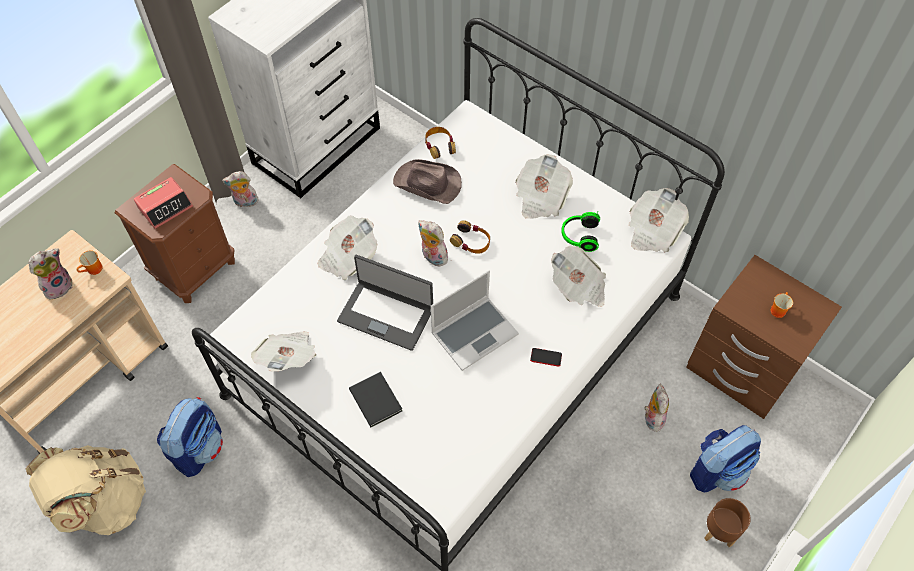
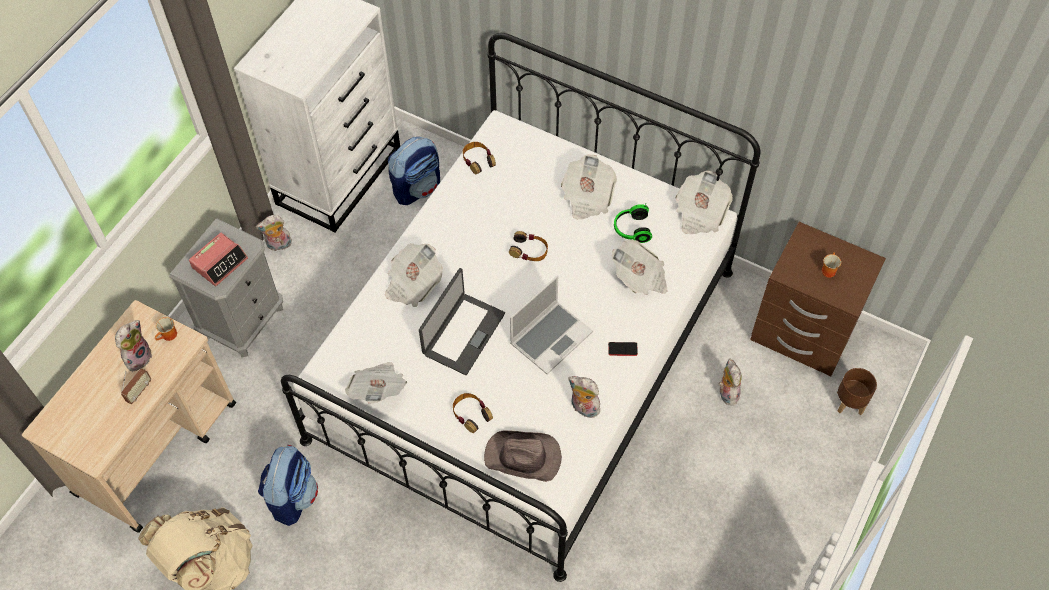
camera: 10 degrees left, 0 degrees up
(50, 321) = (139, 391): none -> radio
(195, 269) = (243, 321): brown nightstand -> grey nightstand
(375, 399) = (471, 414): black book -> headphones
(386, 314) = (463, 333): laptop -> laptop turned 75 degrees counterclockwise
(428, 184) = (475, 200): brown hat -> brown hat (523, 458)
(432, 257) = (495, 271): plush toy -> plush toy (583, 408)
(717, 470) = (795, 431): backpack -> backpack (417, 188)
(720, 531) = (808, 487): brown planter -> brown planter (850, 403)

